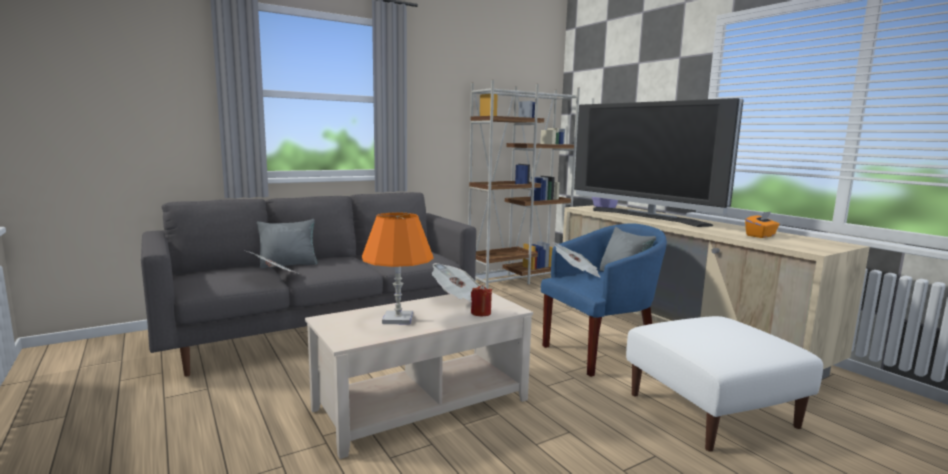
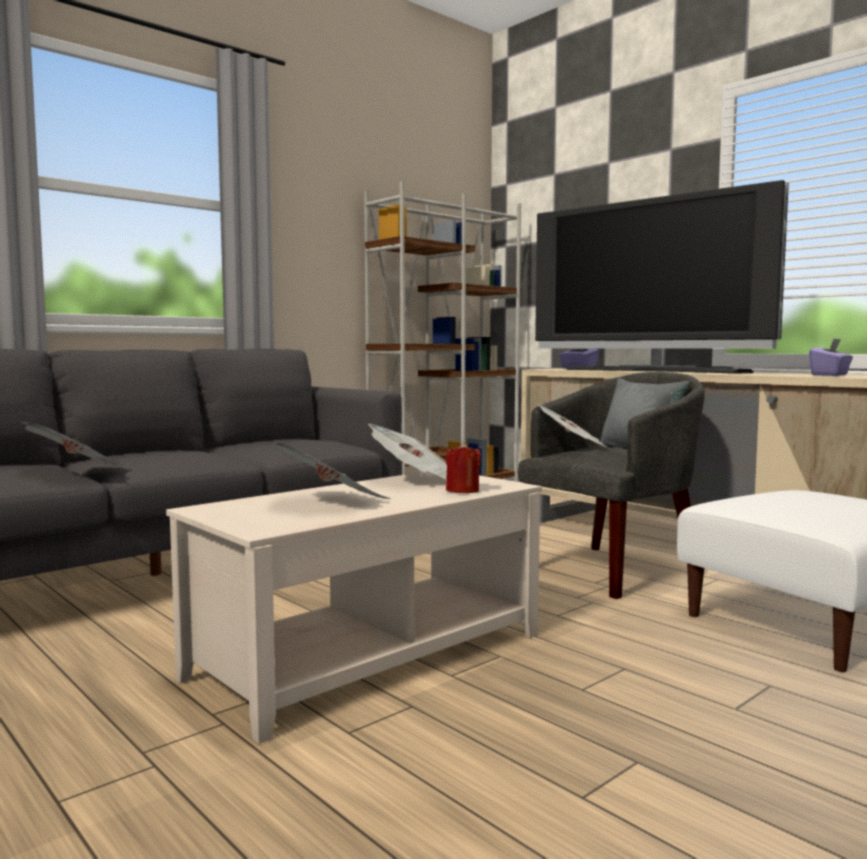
camera: 10 degrees left, 5 degrees down
(289, 265) = (95, 460): grey pillow -> none
(398, 319) = (332, 502): orange table lamp -> newspaper
(600, 352) = (613, 570): blue armchair -> grey armchair
(761, 236) = (830, 375): orange tissue box -> purple tissue box

